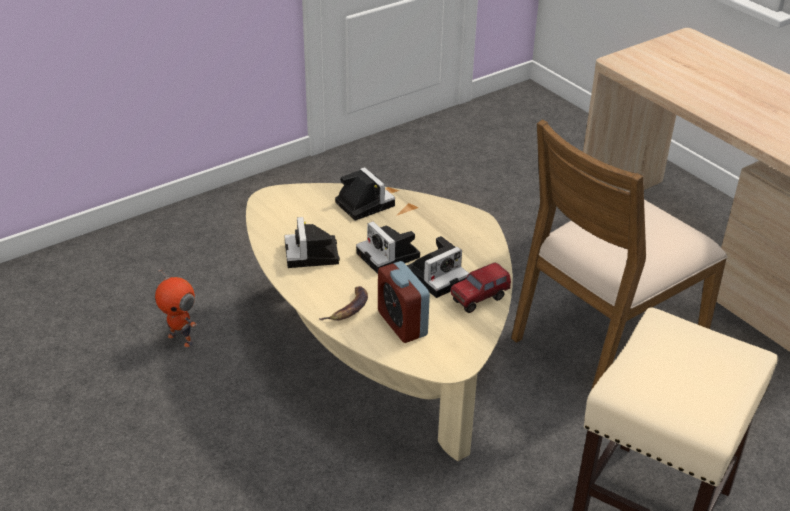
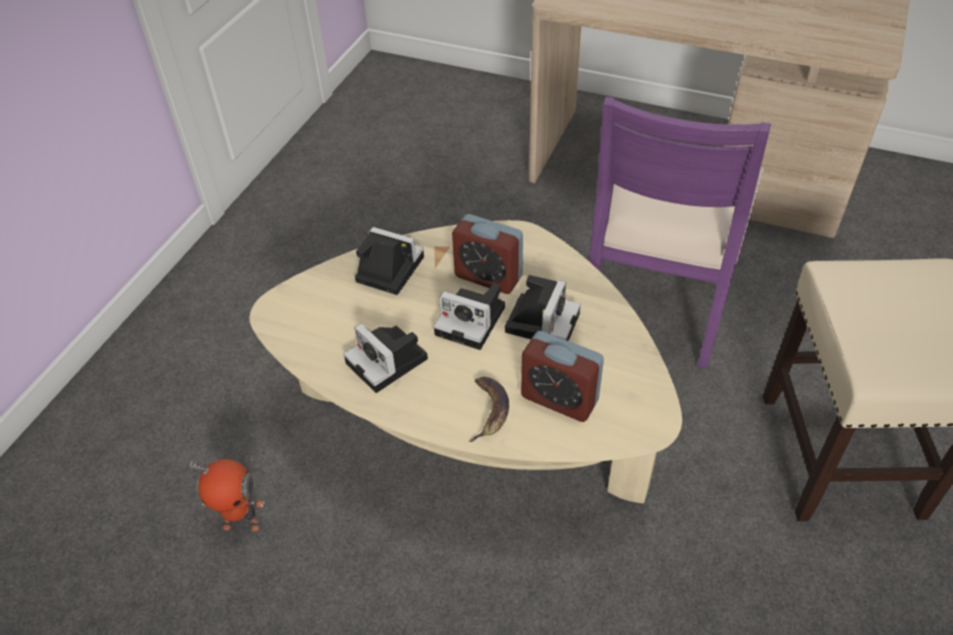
camera: 30 degrees left, 10 degrees up
(427, 235) = (488, 277): none -> alarm clock
(479, 299) = (607, 327): toy truck -> none
(605, 337) = (658, 294): brown chair -> purple chair

